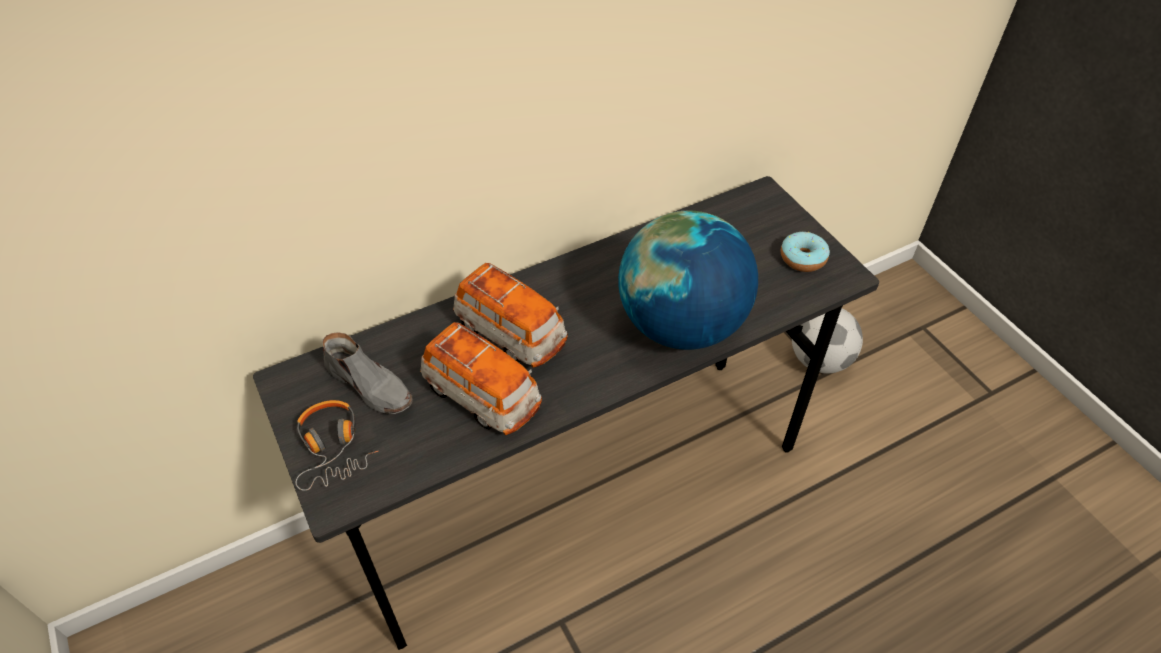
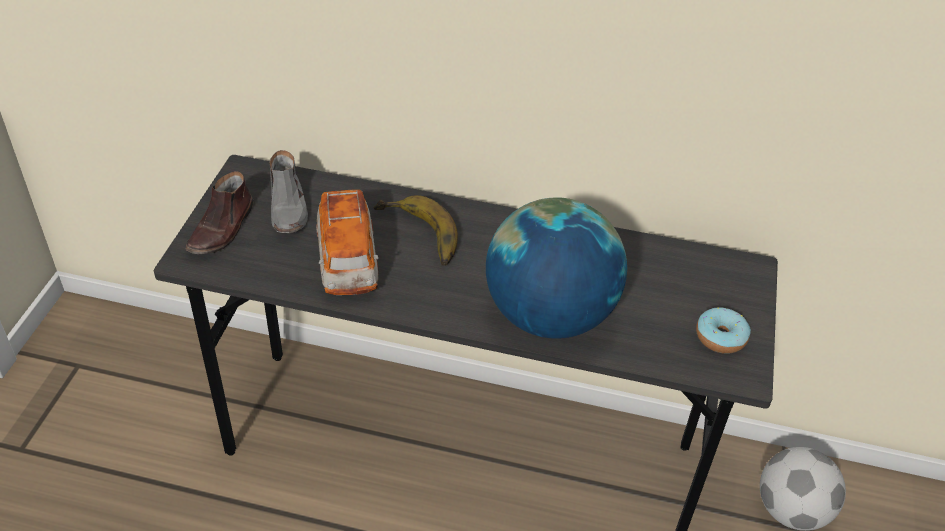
camera: 40 degrees right, 5 degrees down
(333, 448) = (222, 229): headphones -> brown shoe
(511, 334) = (416, 237): toy car -> banana

